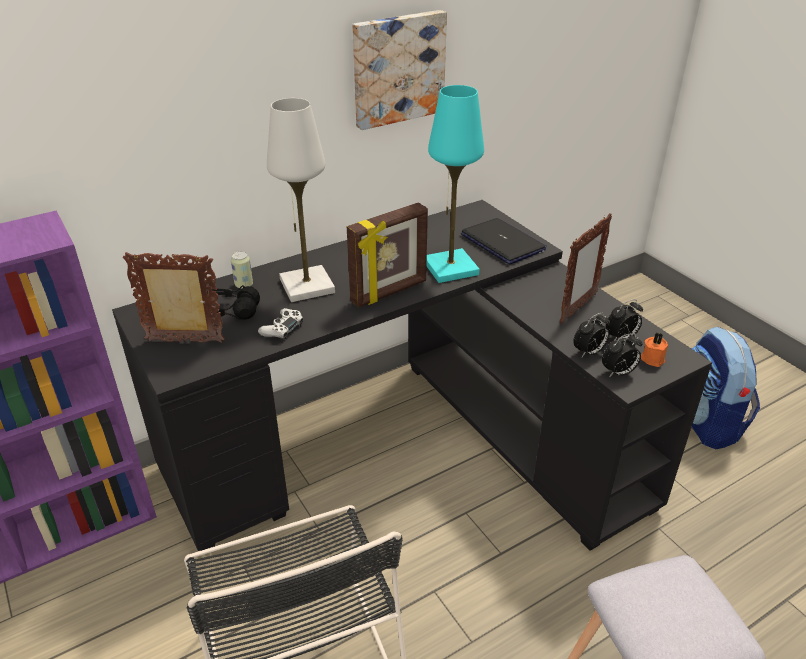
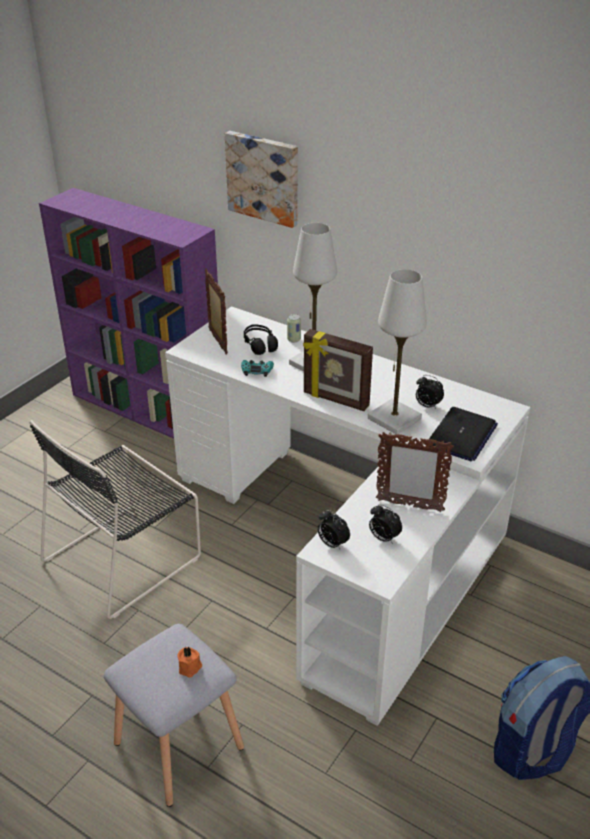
camera: 65 degrees right, 0 degrees up
(282, 328) = (257, 371): white game controller -> turquoise game controller
(397, 68) = (461, 247): picture -> picture (264, 177)
(411, 443) = (346, 542): black desk -> white desk
(450, 268) = (394, 419): turquoise table lamp -> white table lamp
(589, 352) = (348, 523): alarm clock -> alarm clock (427, 406)
(652, 358) = (367, 561): orange candle -> orange candle (190, 668)

